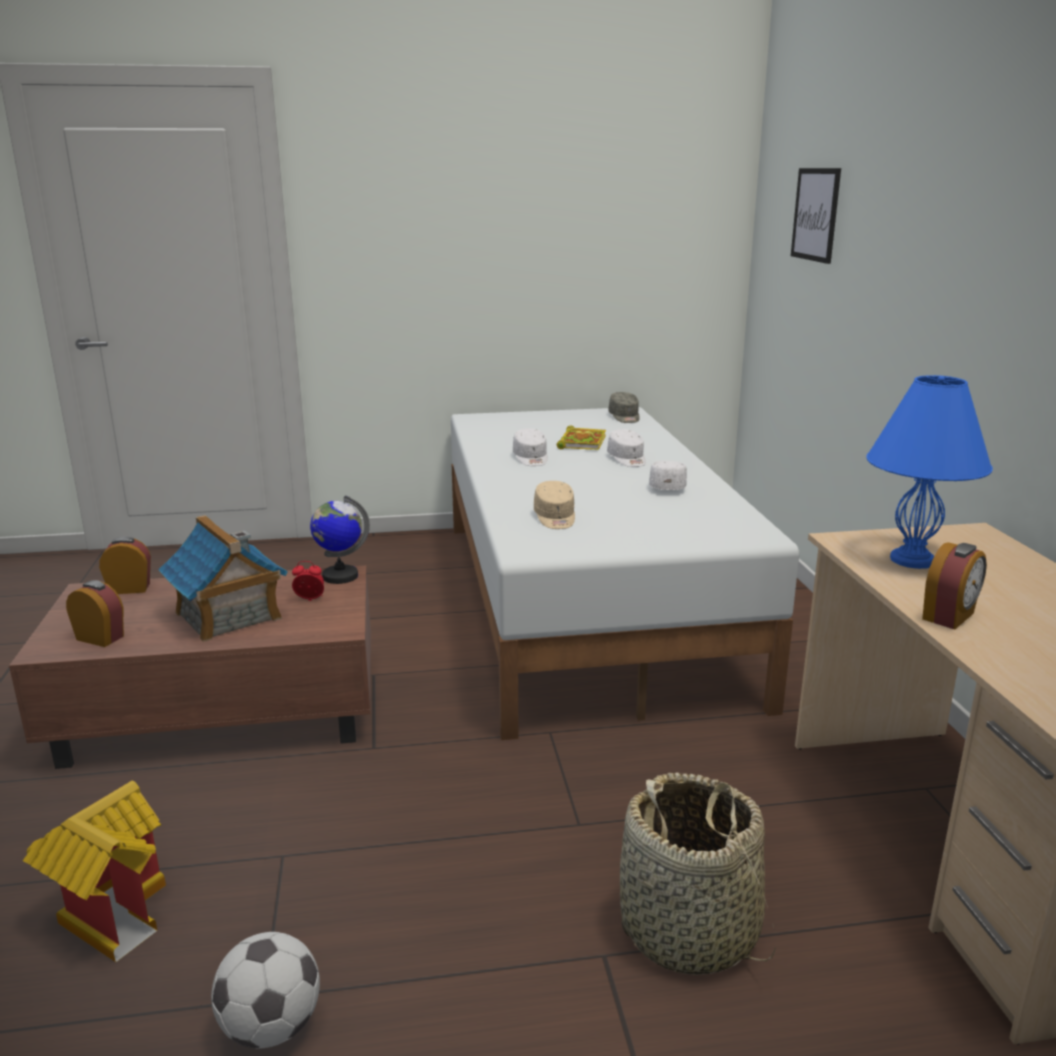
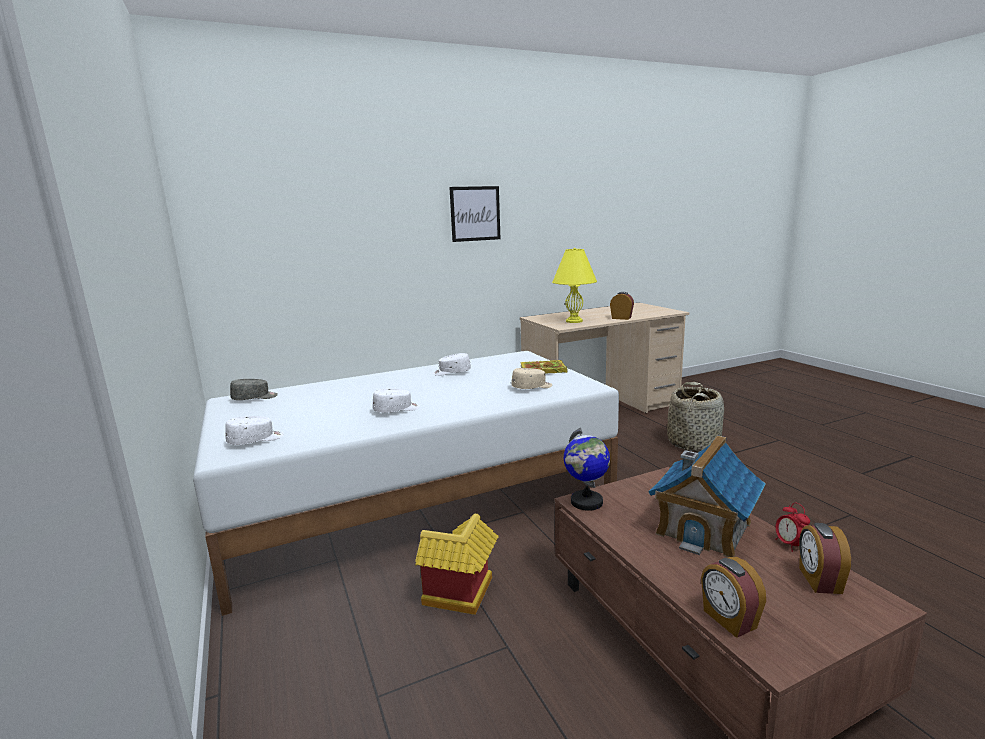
camera: 105 degrees left, 5 degrees down
(111, 912) = (898, 582): toy house -> toy house (460, 597)
(271, 1027) = (856, 508): football -> none
(310, 600) = (639, 501): alarm clock -> alarm clock (789, 545)
(582, 442) = (341, 401): book -> book (541, 370)
(627, 459) = (391, 385): white cap -> white cap (256, 440)
(815, 214) = (301, 209): picture -> picture (475, 213)
(912, 560) = (574, 321): blue table lamp -> yellow table lamp

